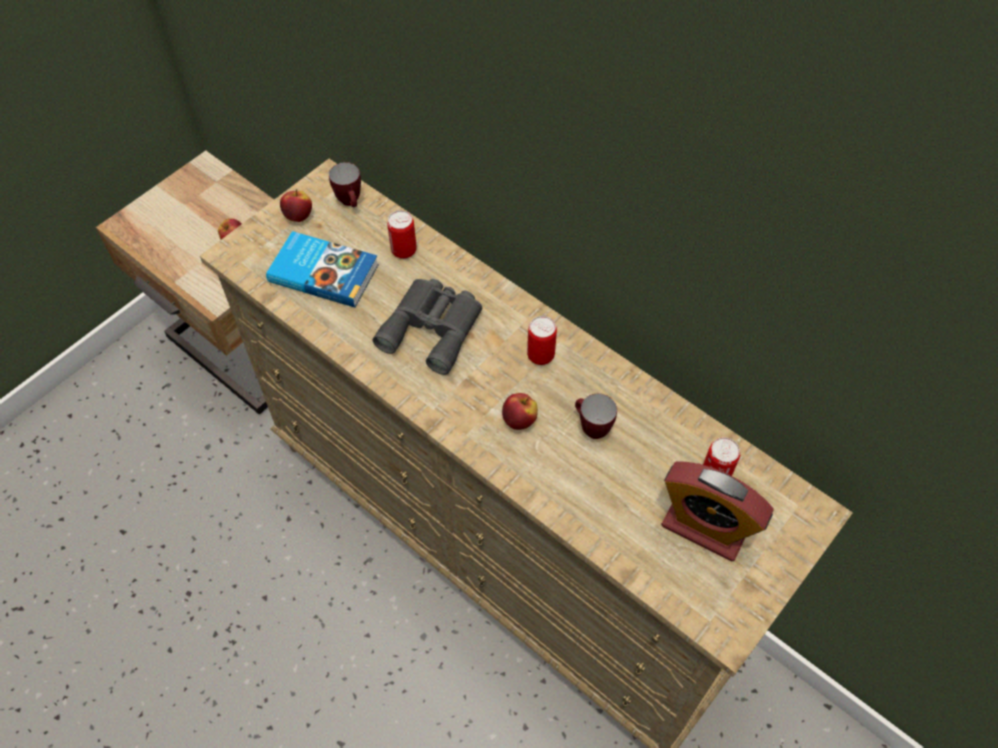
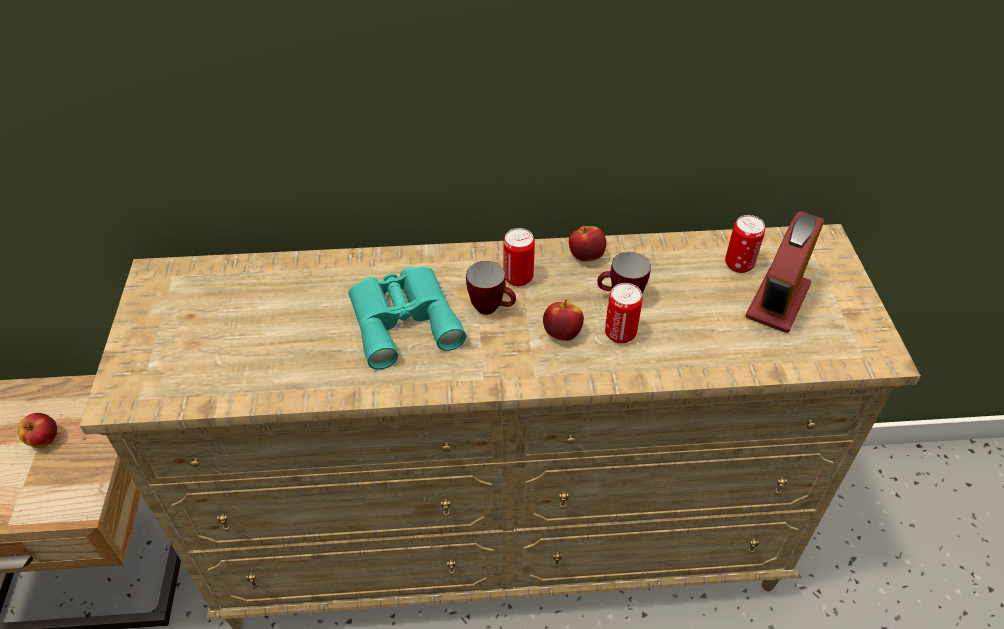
camera: 45 degrees left, 10 degrees down
(298, 216) = (157, 321): apple -> apple (586, 256)
(324, 272) = (242, 348): book -> none
(351, 203) = (202, 279): mug -> mug (492, 309)
(404, 251) = (302, 282): can -> can (620, 334)
(433, 327) = (403, 319): grey binoculars -> turquoise binoculars
(705, 527) = (778, 301): alarm clock -> alarm clock turned 135 degrees clockwise

